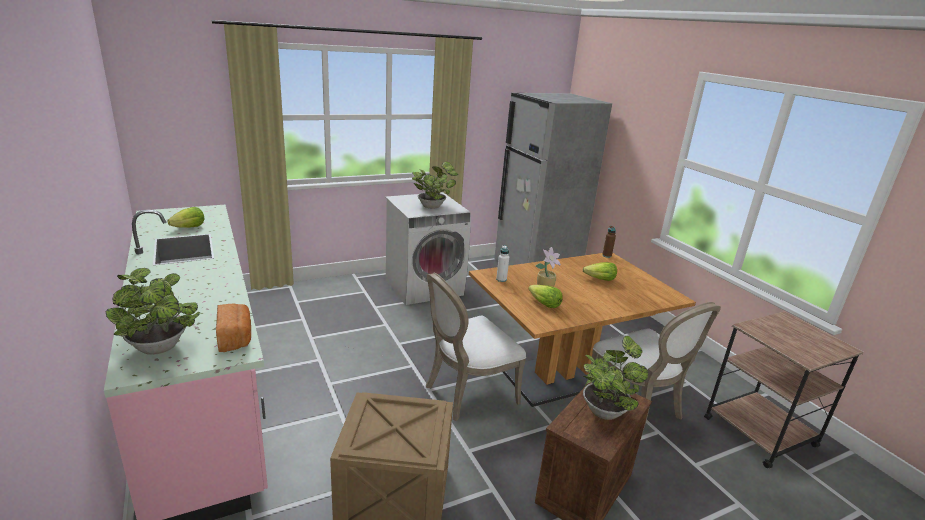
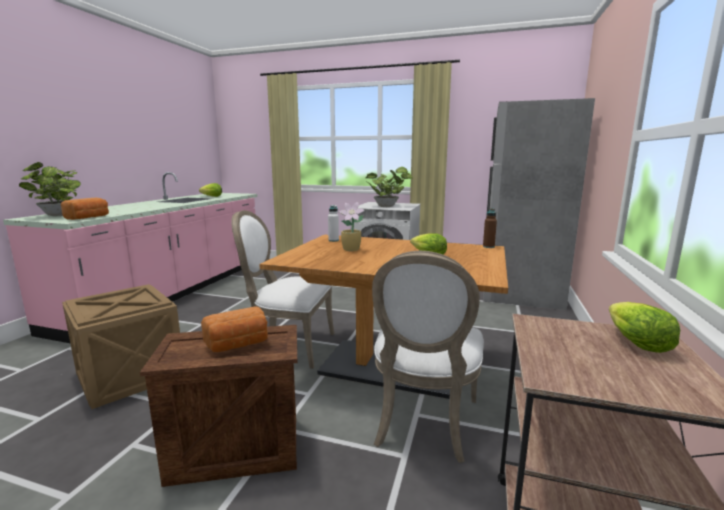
camera: 45 degrees right, 10 degrees down
(544, 304) = (323, 254): lettuce -> lettuce (635, 342)
(605, 409) = (238, 344): potted plant -> bread

